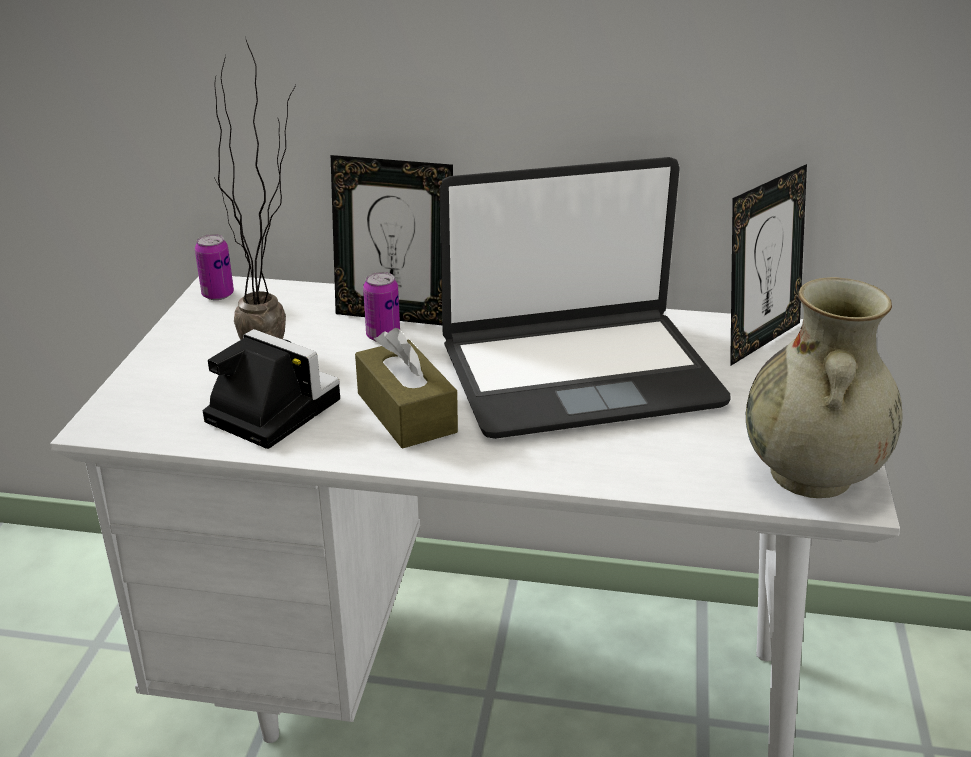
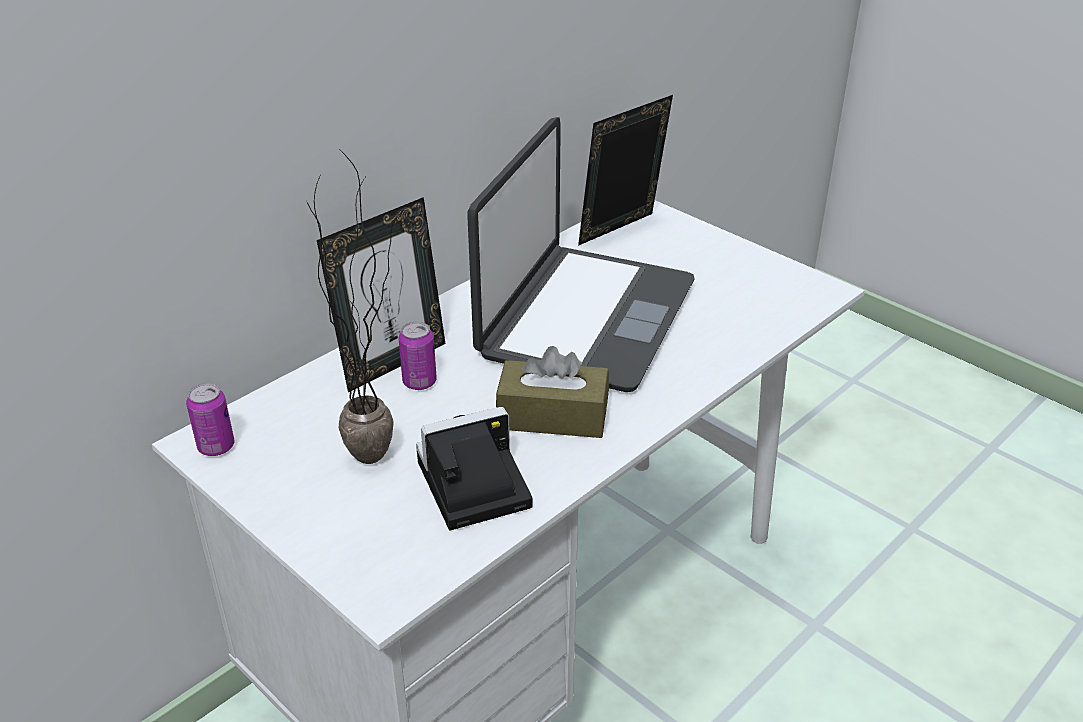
camera: 55 degrees left, 5 degrees up
(757, 340) = (621, 232): picture frame -> picture frame turned 120 degrees counterclockwise
(811, 476) = (792, 292): beige vase -> none

